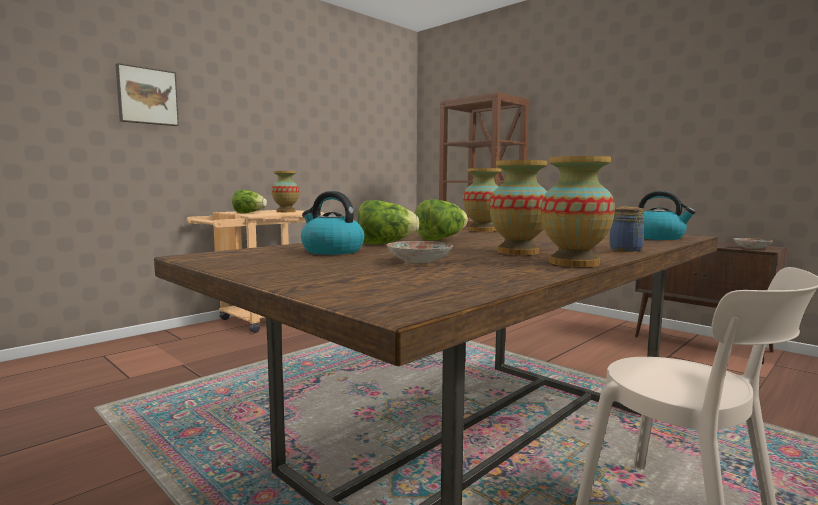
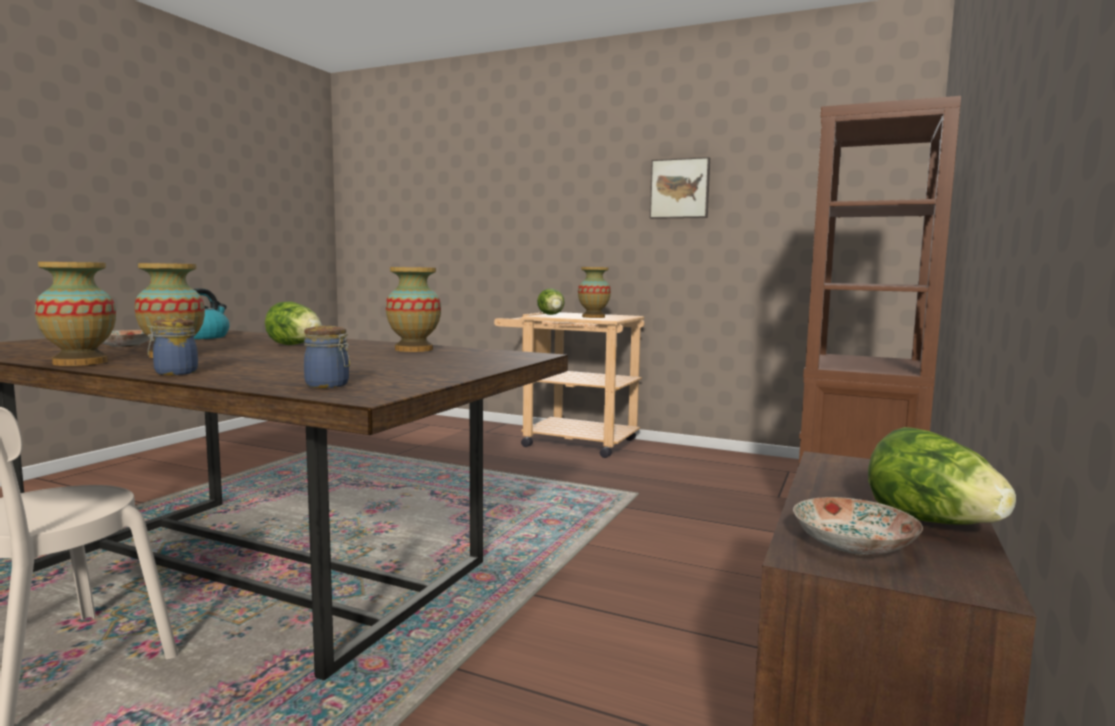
camera: 70 degrees right, 0 degrees up
(147, 96) = (506, 196): picture -> picture (680, 188)
(385, 244) = (254, 340): lettuce -> lettuce (932, 523)
(659, 238) = (328, 385): kettle -> jar

